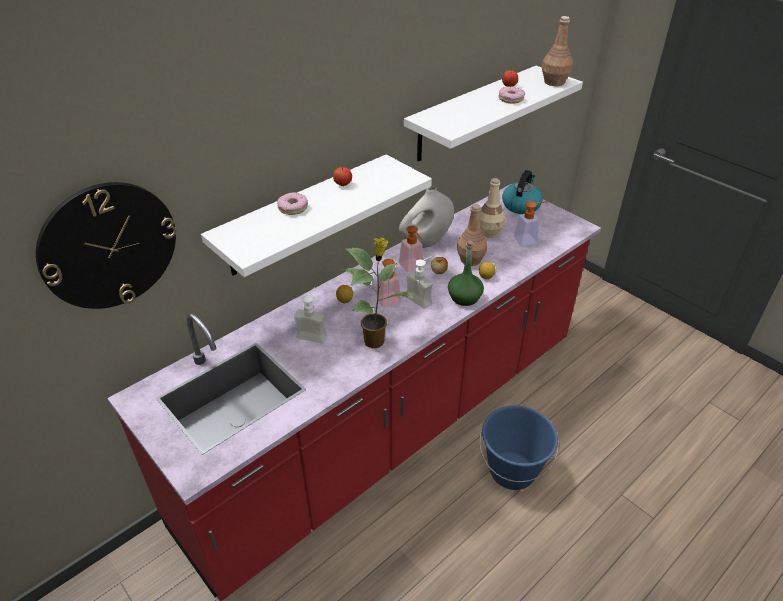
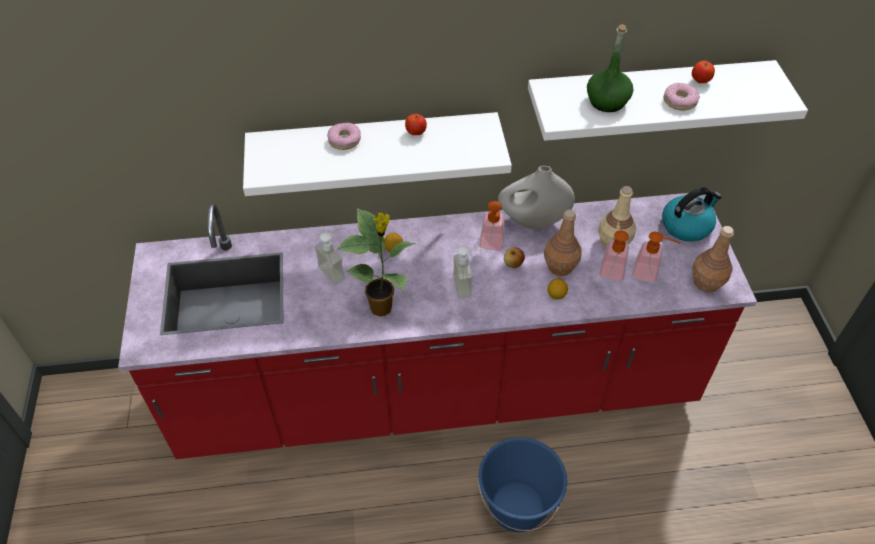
camera: 35 degrees right, 10 degrees up
(109, 246) = (146, 118): wall clock -> none
(390, 303) = (432, 274): soap dispenser -> soap dispenser (611, 276)
(465, 297) = (511, 307): green bottle -> green bottle (607, 102)
(554, 82) = (767, 96): brown bottle -> brown bottle (707, 283)

